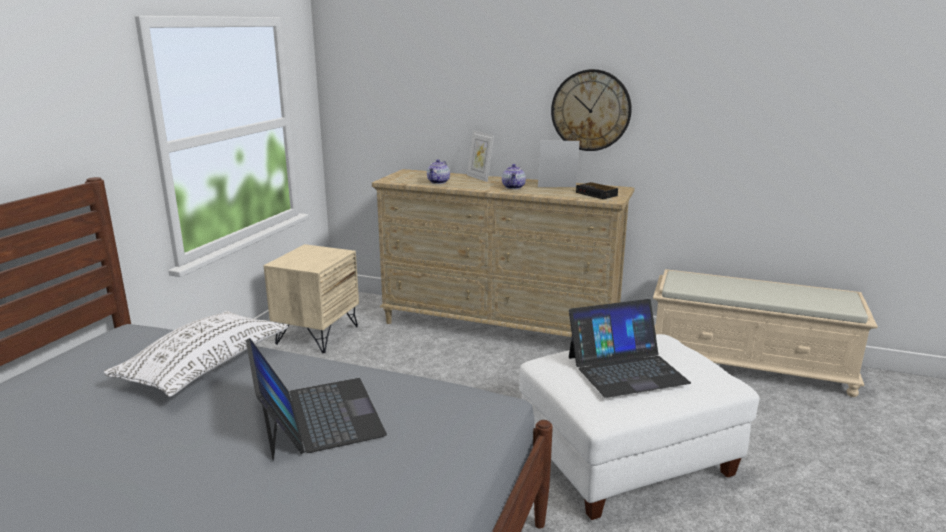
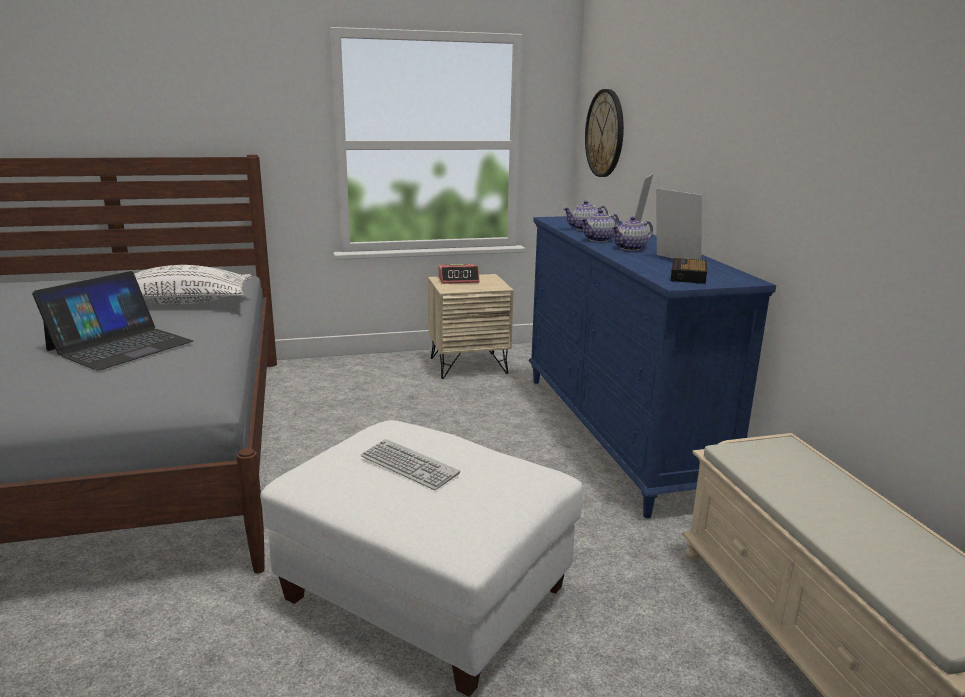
camera: 55 degrees right, 0 degrees up
(296, 258) = (458, 280): none -> alarm clock
(478, 187) = (599, 240): none -> teapot
(500, 328) = (615, 434): beige dresser -> blue dresser
(591, 110) = (753, 155): wall clock -> wall clock (605, 133)
(626, 369) = (409, 465): laptop -> keyboard

